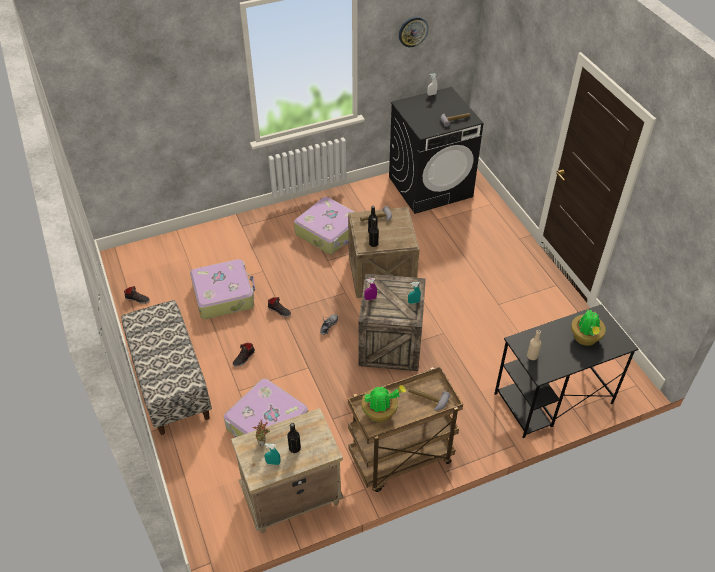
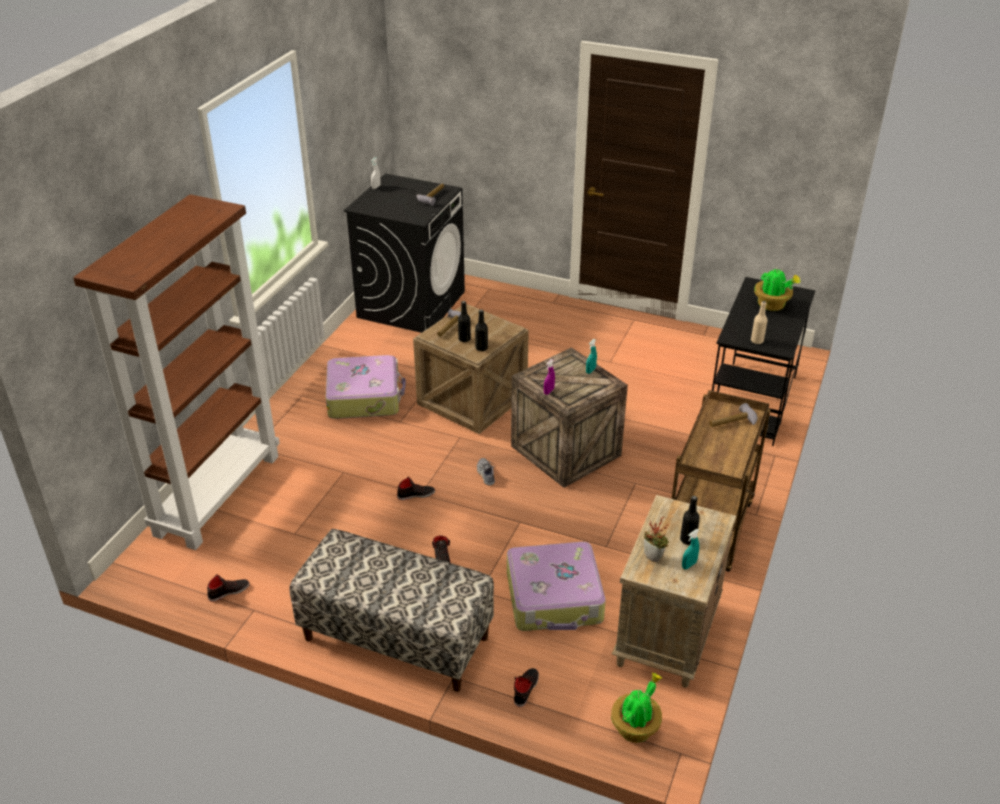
camera: 45 degrees left, 10 degrees down
(189, 461) = (525, 689): none -> black shoe
(195, 241) = (217, 493): none -> brown bookcase
(224, 295) = (331, 520): suitcase -> none
(380, 412) = (713, 458): potted plant -> potted plant (636, 727)
(413, 31) = (345, 109): wall clock -> none

